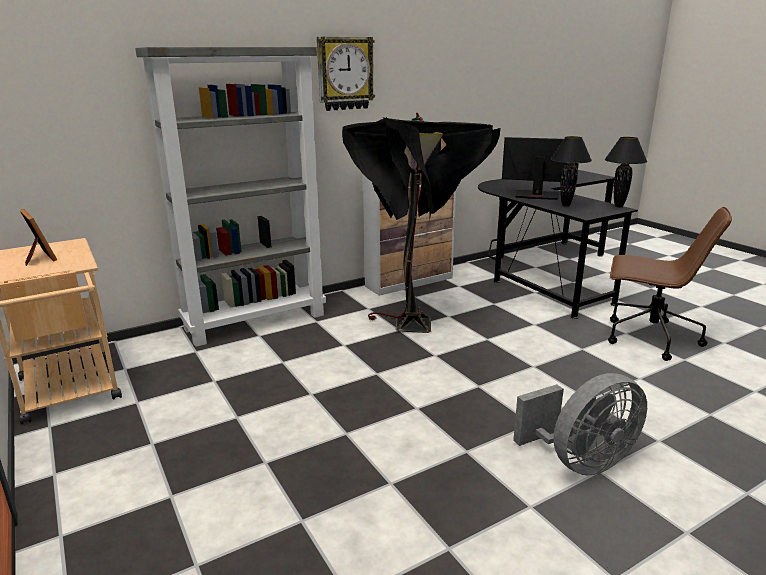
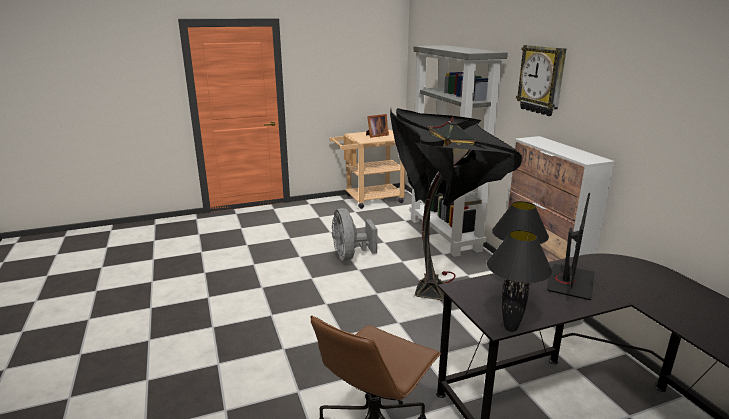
camera: 100 degrees right, 0 degrees up
(580, 461) = (225, 322): grey fan -> grey fan (350, 256)

